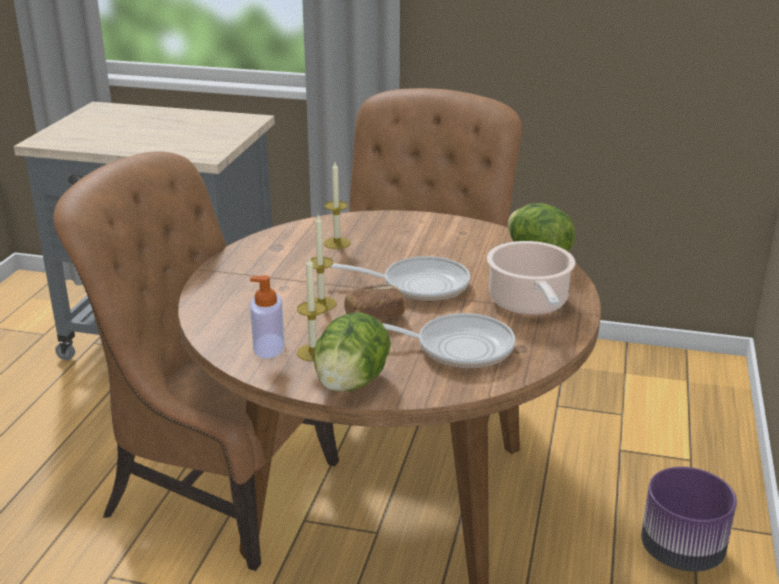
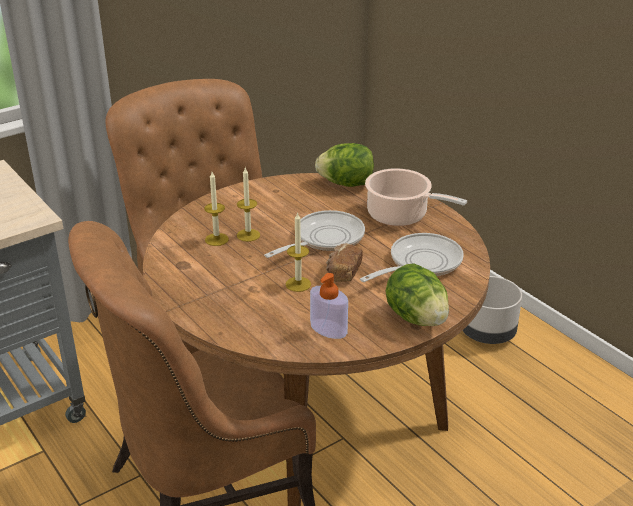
camera: 50 degrees left, 5 degrees up
(313, 352) = (360, 315): candle -> candle (248, 235)
(682, 551) = (487, 333): purple planter -> grey planter

